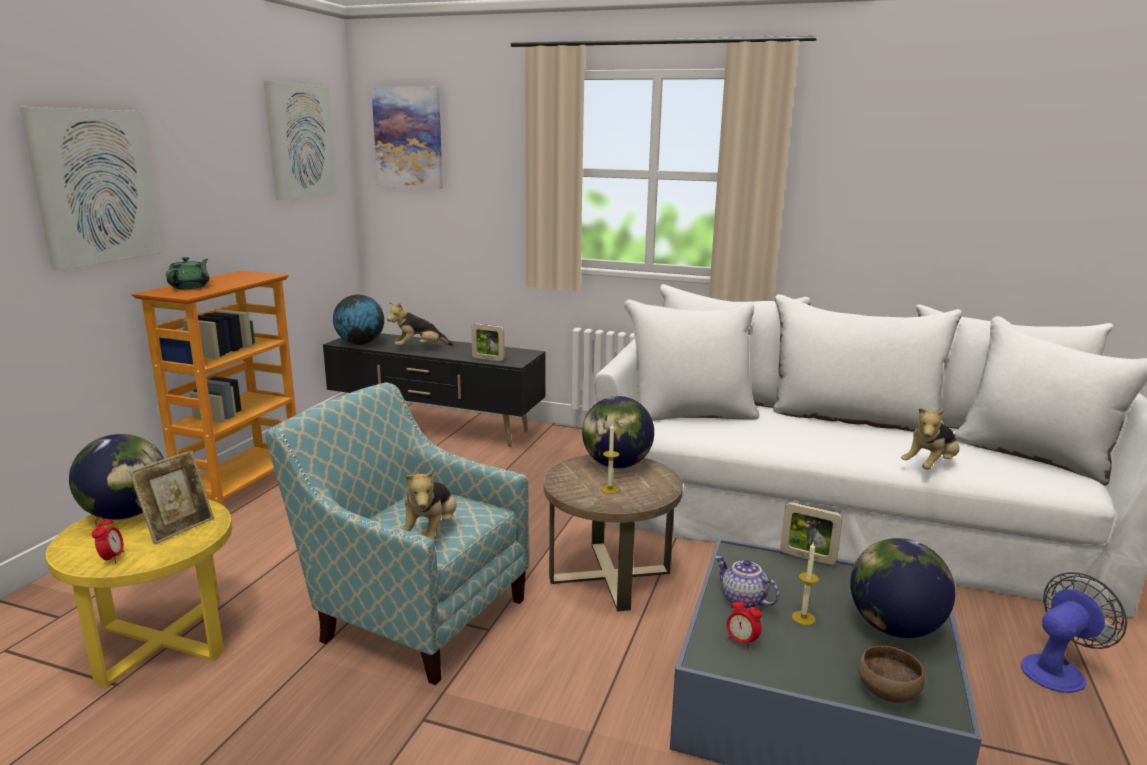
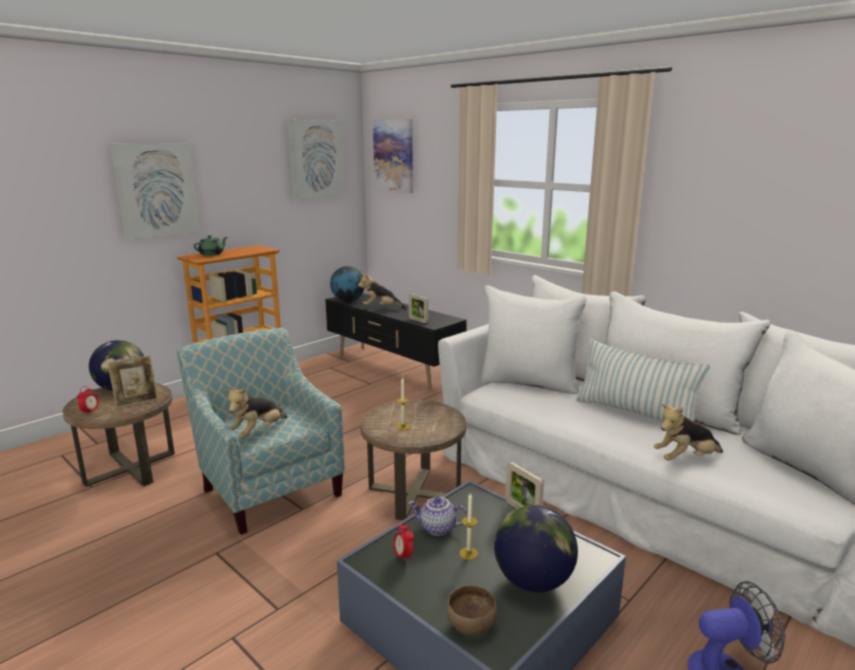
camera: 25 degrees right, 0 degrees up
(162, 640) = (130, 468): yellow side table -> brown side table
(617, 465) = (429, 410): globe -> none
(742, 600) = (437, 528): teapot -> teapot turned 60 degrees counterclockwise
(835, 430) = (635, 414): none -> pillow

